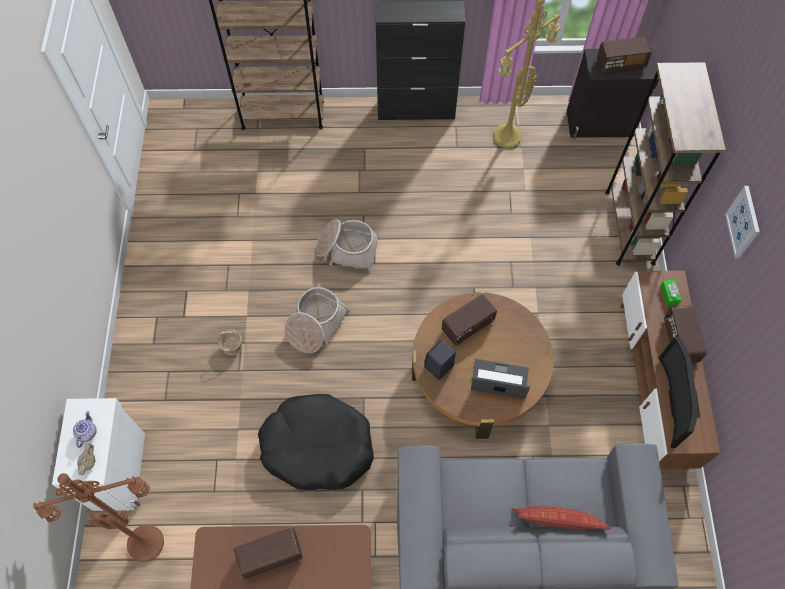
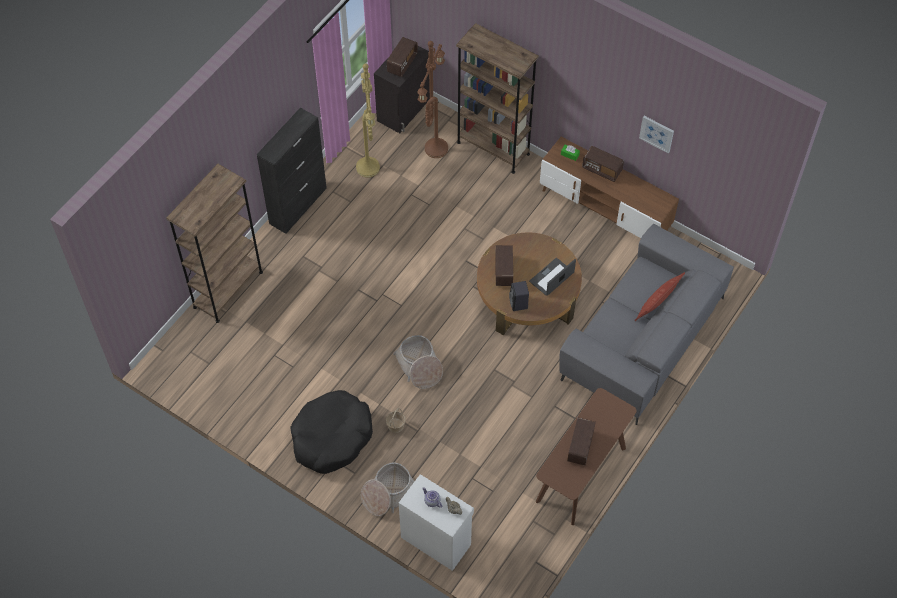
camera: 55 degrees left, 5 degrees down
(147, 540) = (497, 547): brown floor lamp -> brown floor lamp (435, 147)
(317, 446) = (507, 414): black dog bed -> black dog bed (331, 437)
(347, 249) = (377, 315): basket -> basket (388, 493)
(678, 403) = (637, 197): television -> none
(743, 222) = (585, 80): picture -> picture (656, 133)

